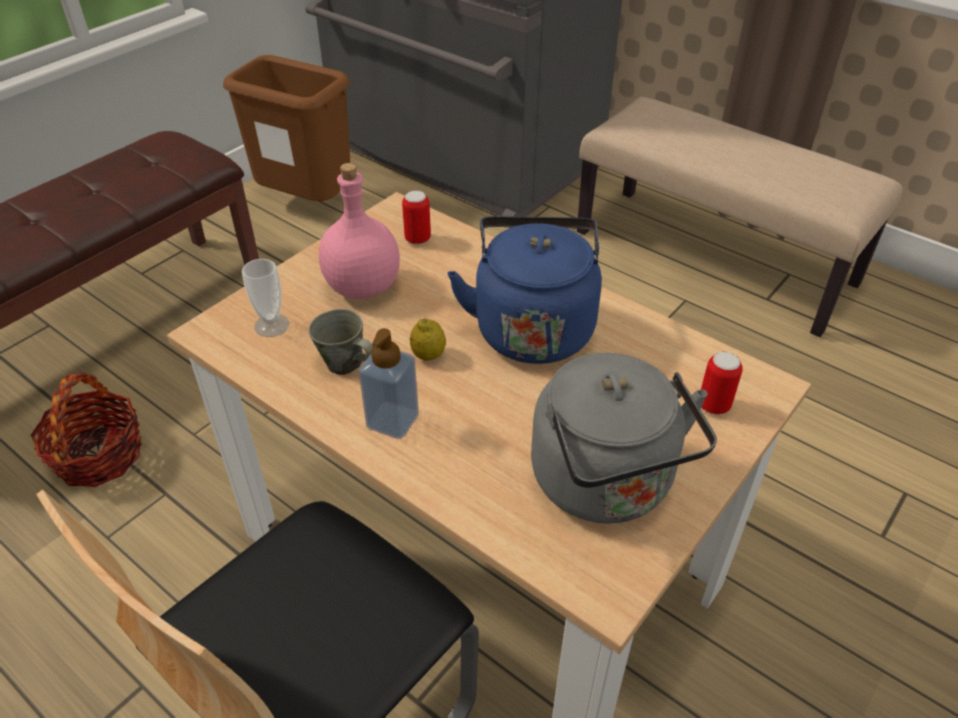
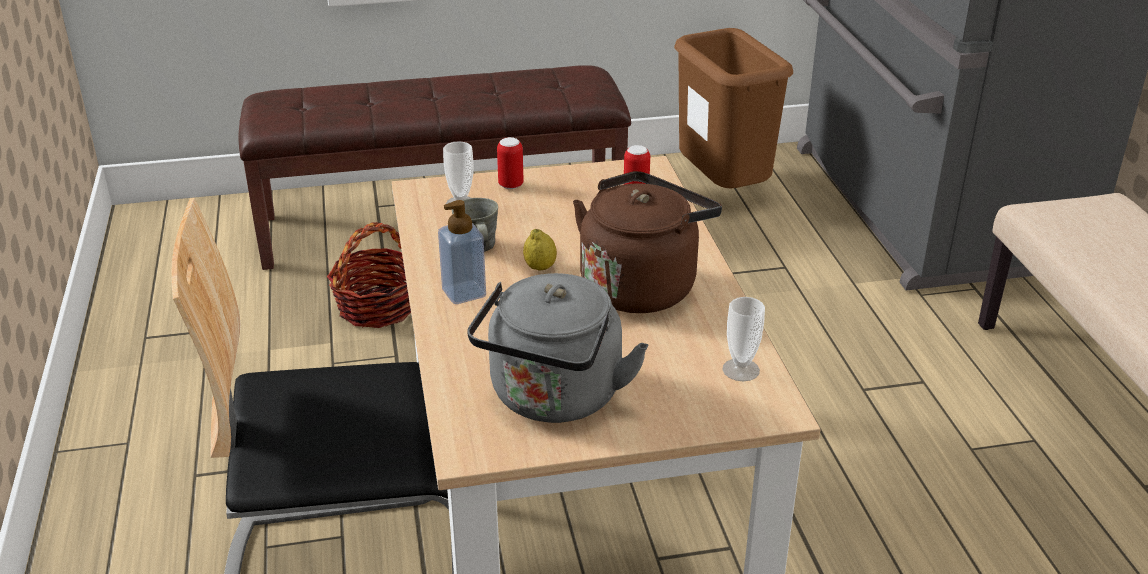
camera: 40 degrees right, 10 degrees down
(363, 286) = (553, 206): pink bottle -> none
(532, 327) = (641, 285): blue kettle -> brown kettle
(700, 364) = (741, 370): none -> cup
(713, 405) = (709, 399): can -> can (511, 185)

